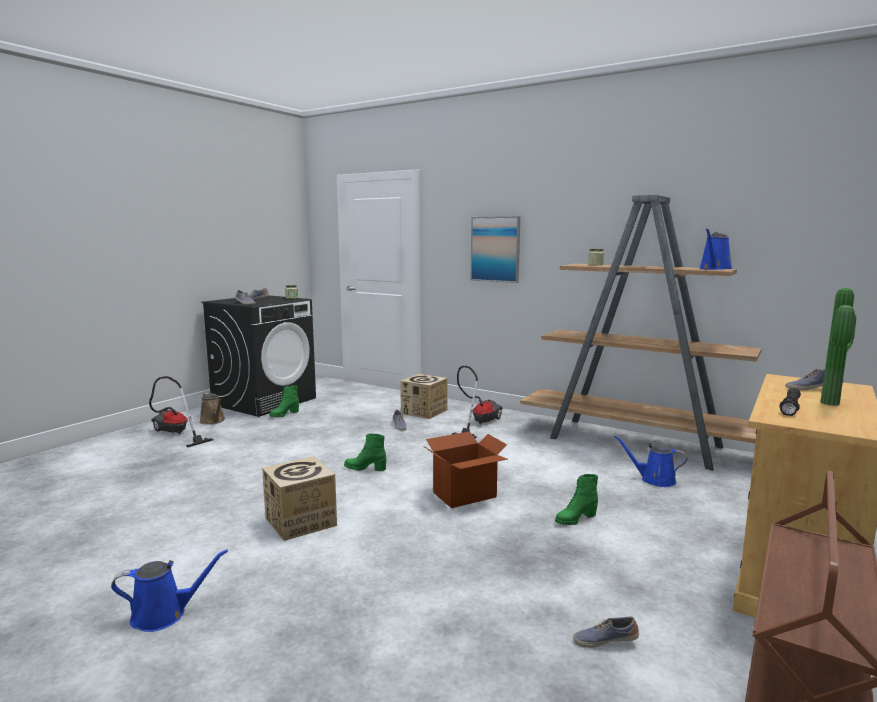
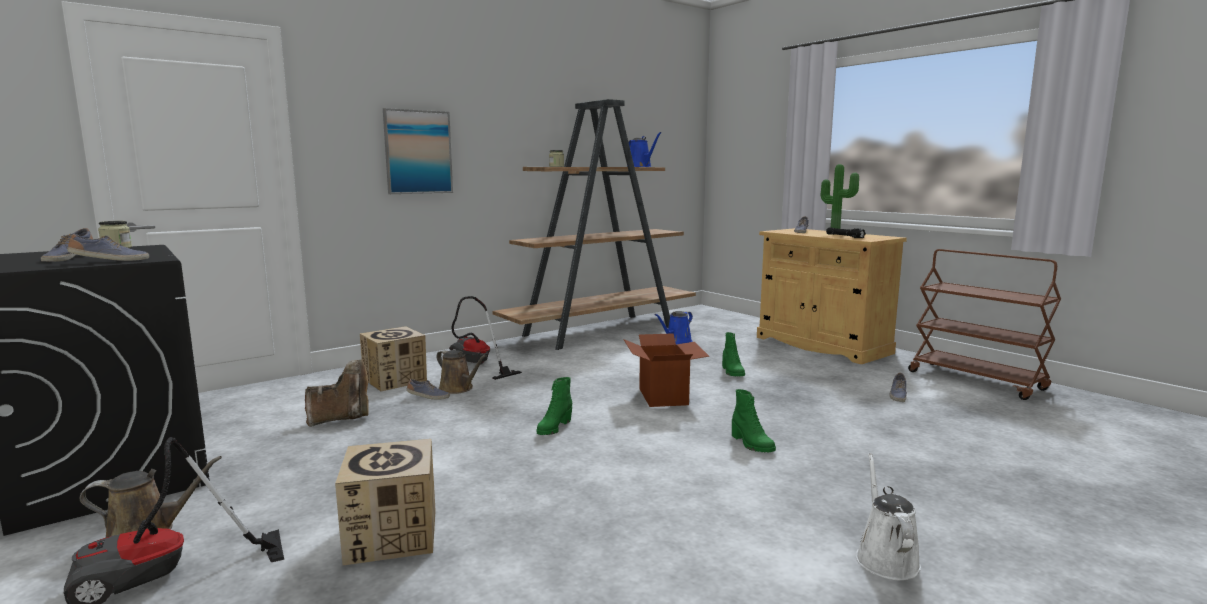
camera: 70 degrees left, 0 degrees up
(164, 614) = (885, 558): blue watering can -> white watering can
(284, 414) = (238, 462): green boot -> green boot (751, 444)
(300, 522) = (683, 473): cardboard box -> cardboard box (392, 536)
(350, 417) = (342, 419): none -> brown boot
(422, 429) = (458, 389): none -> brown watering can

